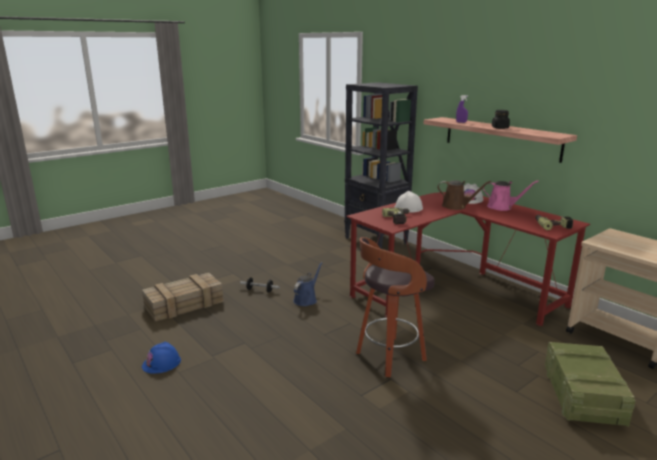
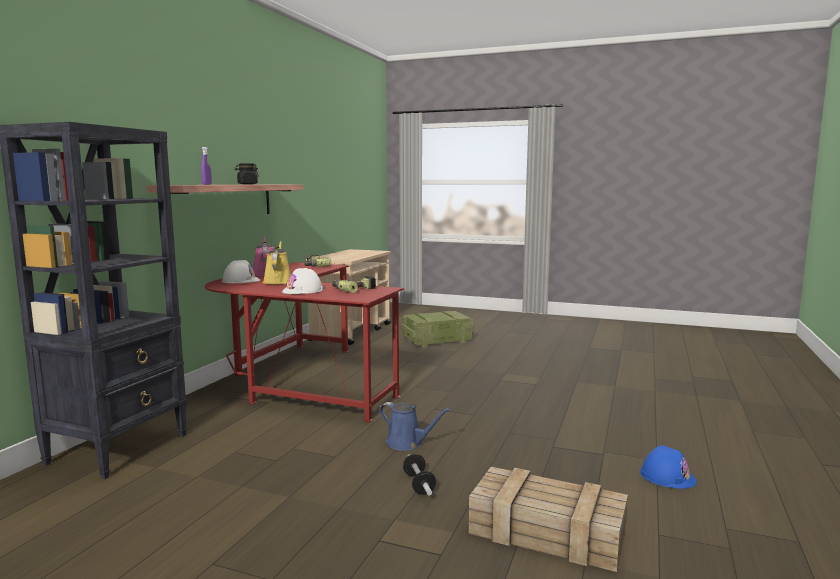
camera: 120 degrees left, 10 degrees down
(306, 299) = (407, 443): blue watering can -> blue watering can turned 150 degrees counterclockwise
(389, 357) = (471, 385): stool -> none
(456, 206) = (278, 281): brown watering can -> yellow watering can

